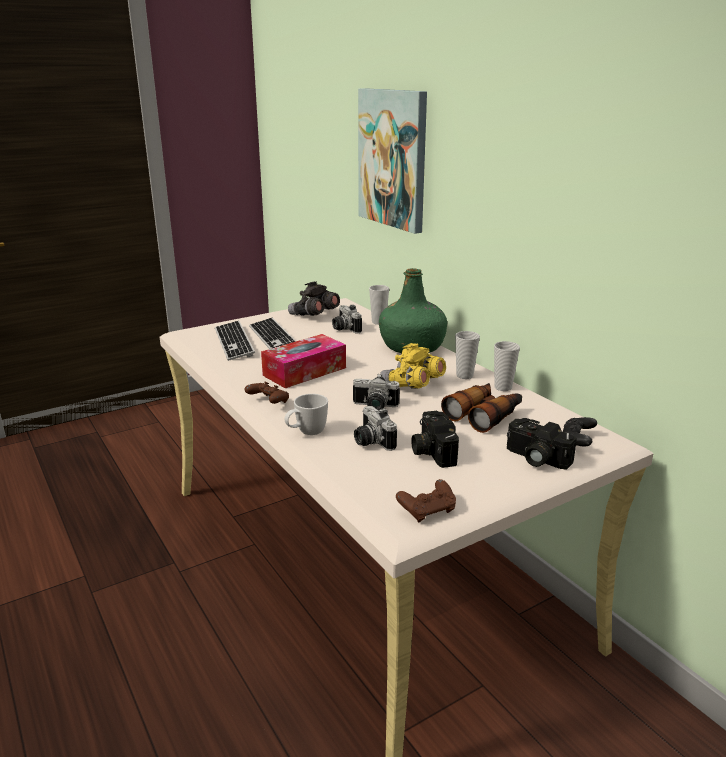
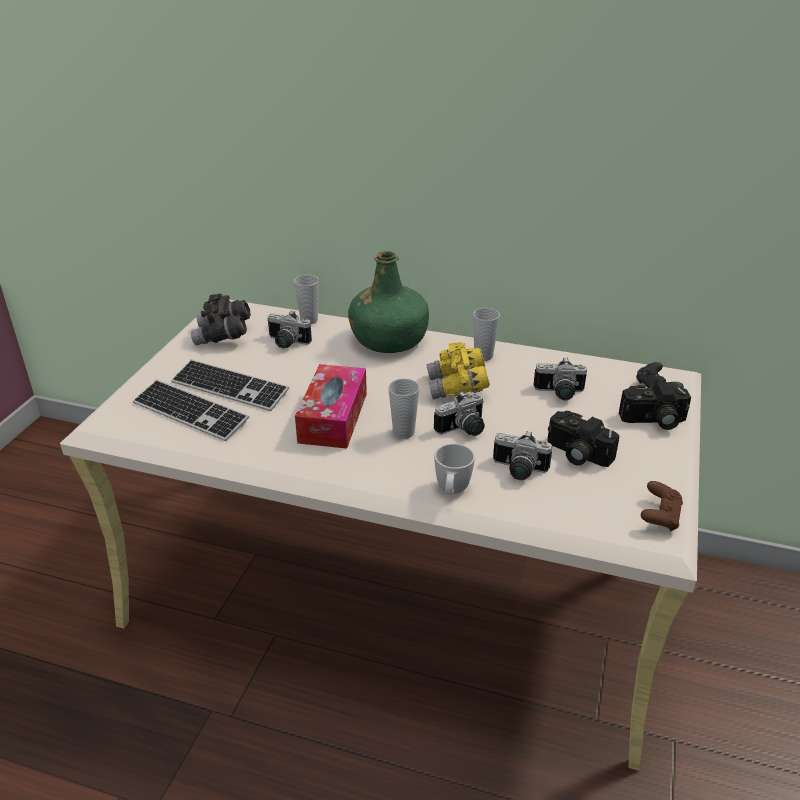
camera: 40 degrees left, 10 degrees up
(268, 402) = (358, 474): brown game controller -> none
(393, 159) = (282, 115): picture -> none
(484, 415) = (559, 393): binoculars -> camera
(503, 387) = (531, 356): cup -> cup (403, 432)

